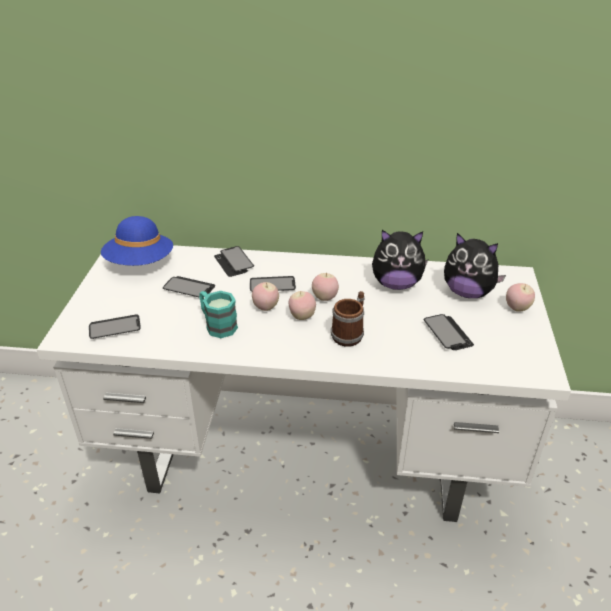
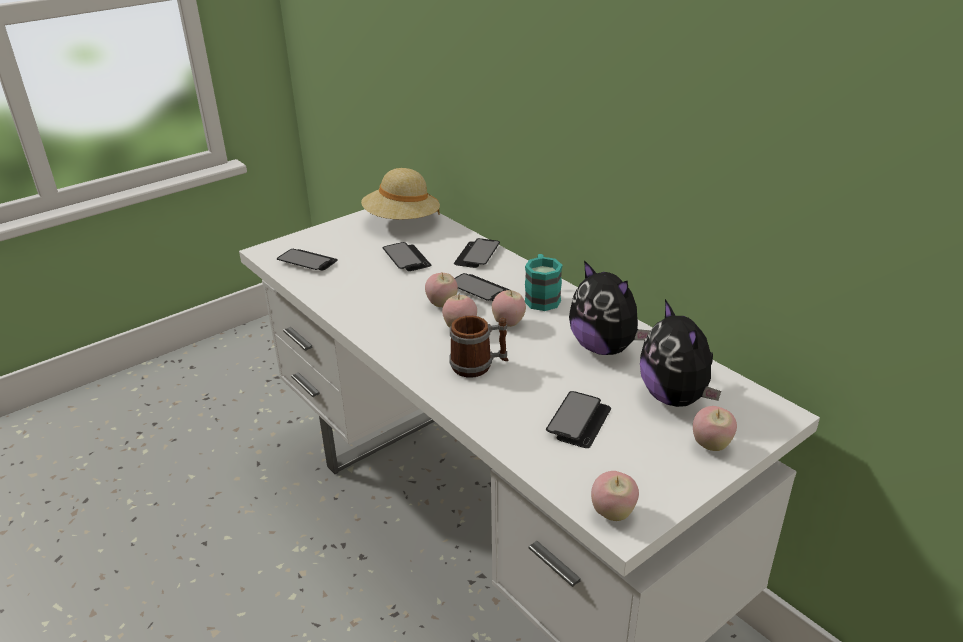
camera: 45 degrees right, 5 degrees down
(140, 263) = (402, 221): blue hat -> beige hat
(217, 325) = (381, 297): turquoise mug -> turquoise mug (541, 297)
(532, 371) = (612, 513): none -> apple

